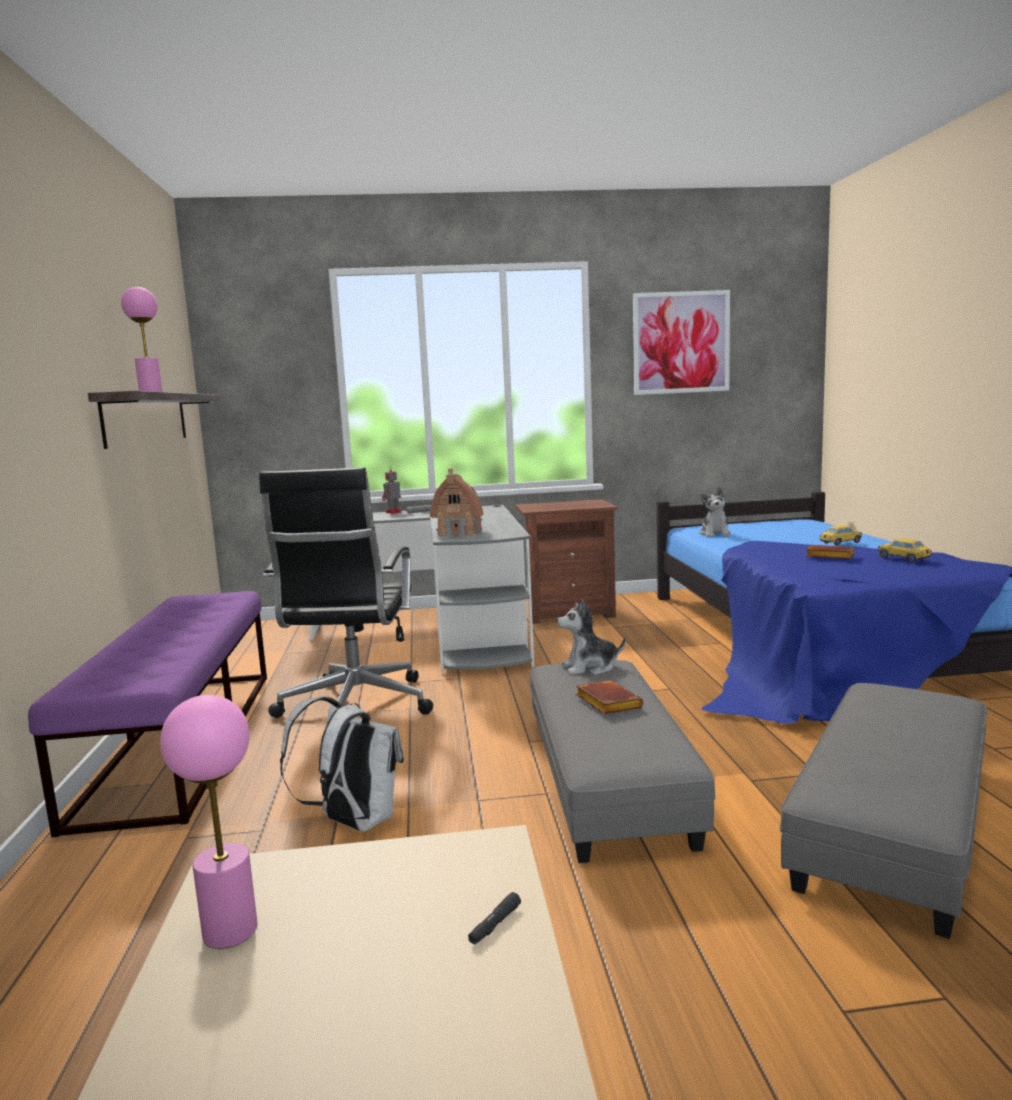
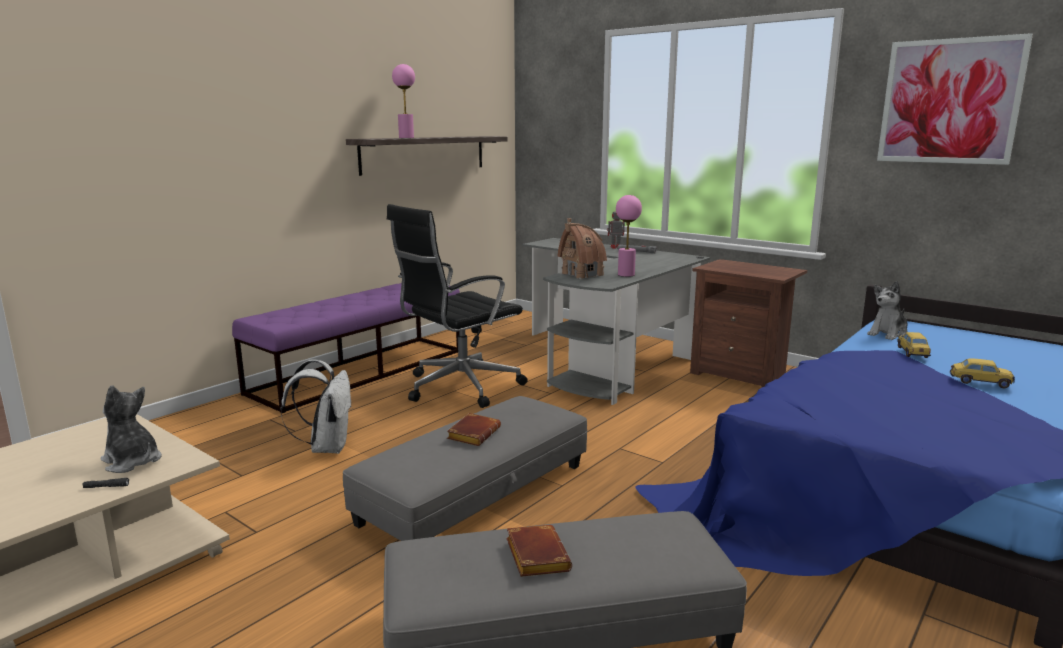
camera: 45 degrees right, 5 degrees up
(229, 930) = (73, 439): pink table lamp -> pink table lamp (626, 274)
(590, 668) = (534, 409): plush toy -> plush toy (132, 462)
(828, 557) = (889, 389): brown book -> brown book (535, 555)
(903, 559) = (970, 419): toy car -> toy car (912, 353)

